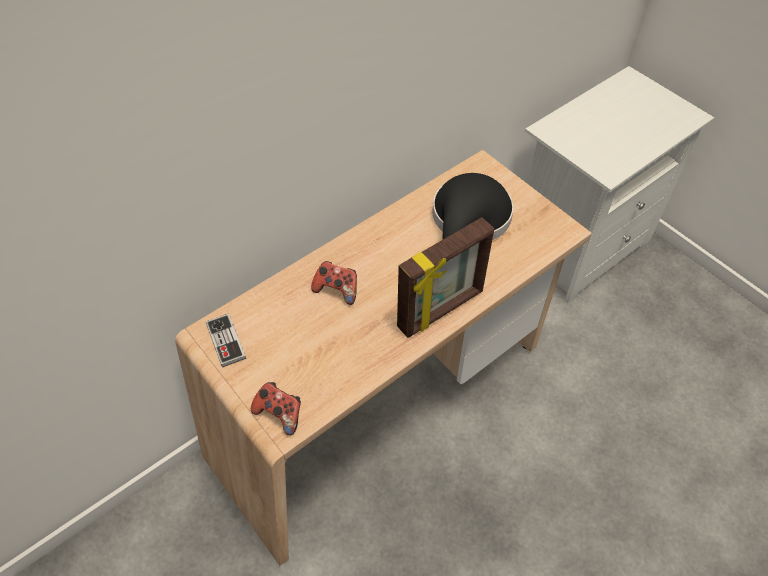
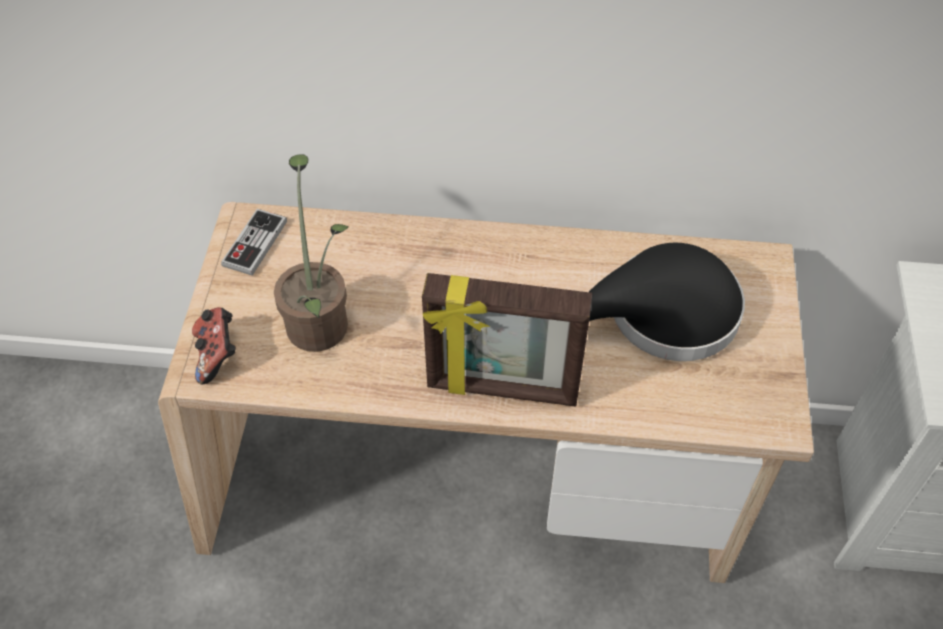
camera: 45 degrees right, 0 degrees up
(311, 350) = (319, 318): none -> potted plant
(337, 290) = (419, 277): game controller -> none

